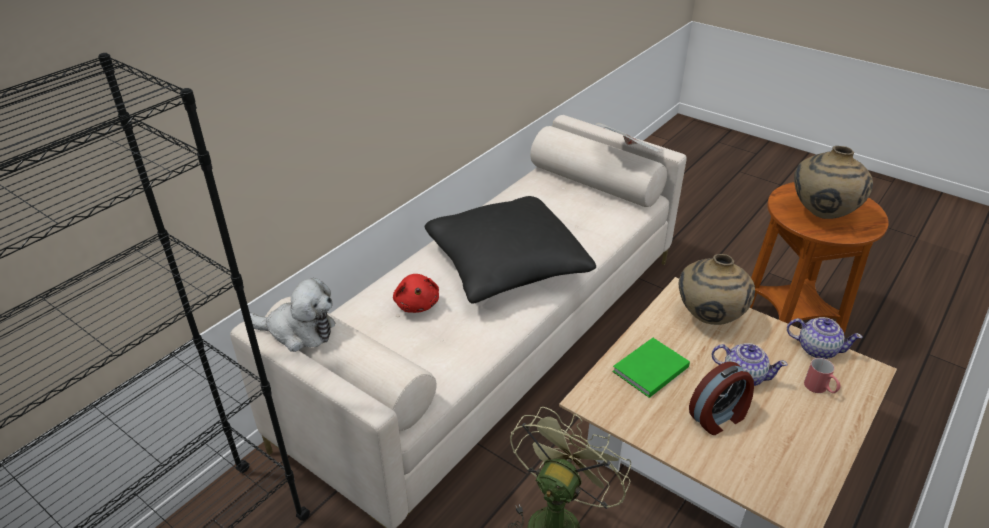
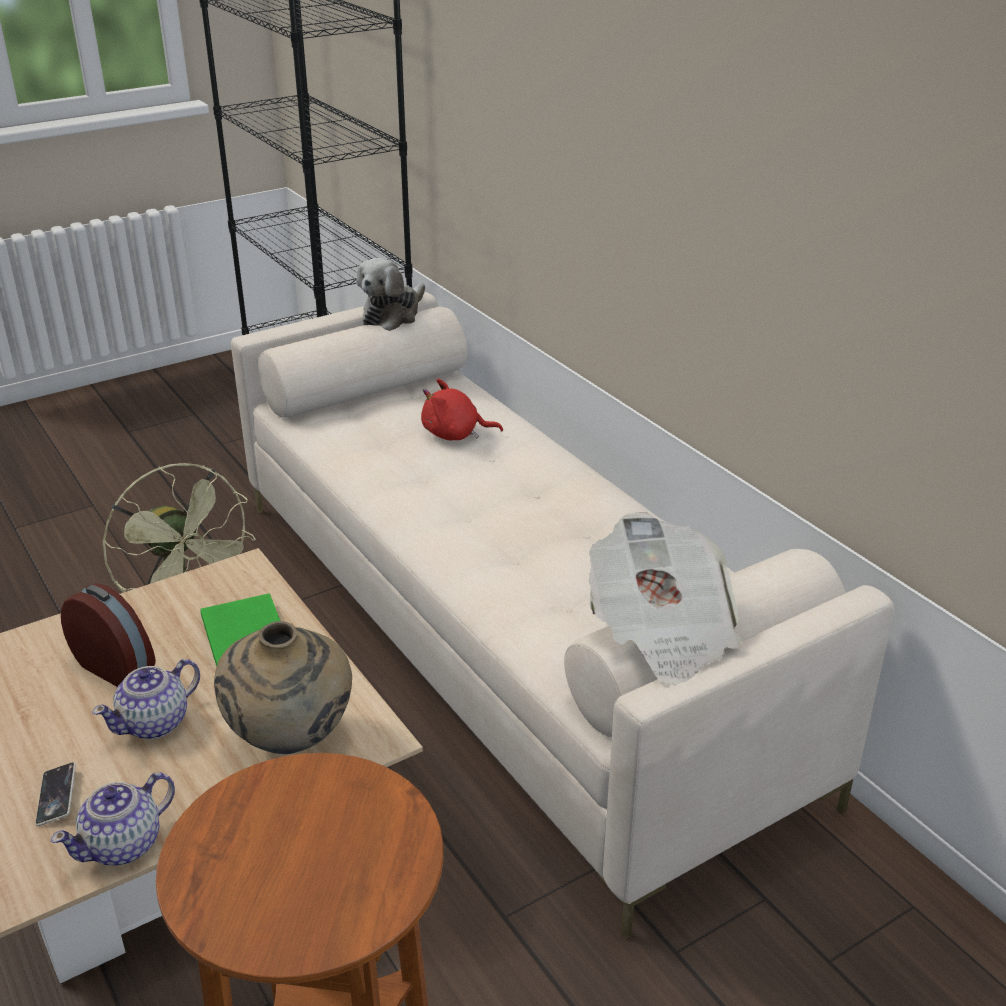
camera: 110 degrees right, 5 degrees down
(506, 265) = (491, 510): black pillow -> none
(719, 417) = (117, 665): alarm clock -> alarm clock turned 135 degrees clockwise
(820, 389) = (57, 797): red mug -> phone
(821, 216) = (289, 827): beige vase -> none

